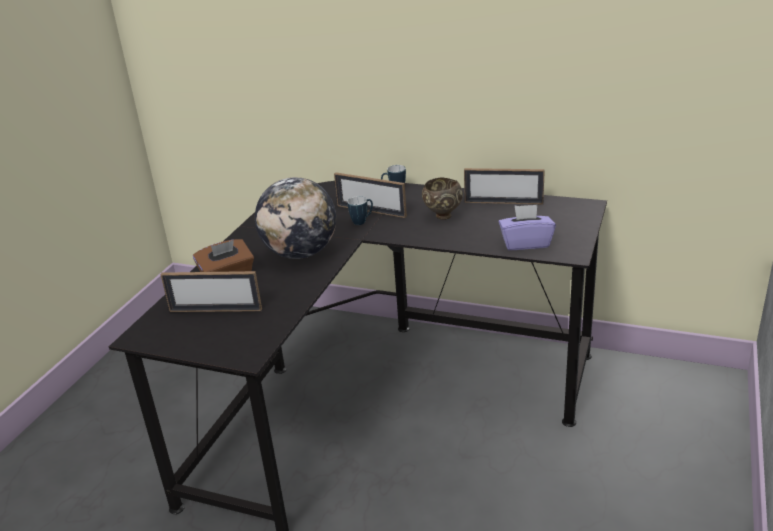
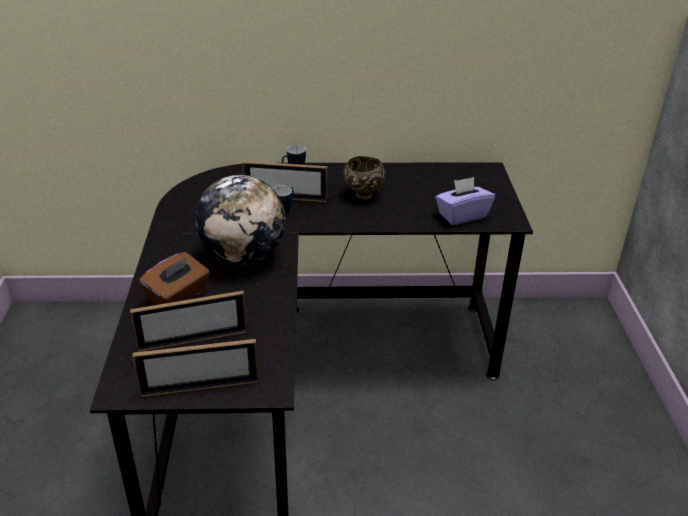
camera: 25 degrees left, 5 degrees up
(503, 202) = (411, 174): picture frame -> picture frame (200, 387)

